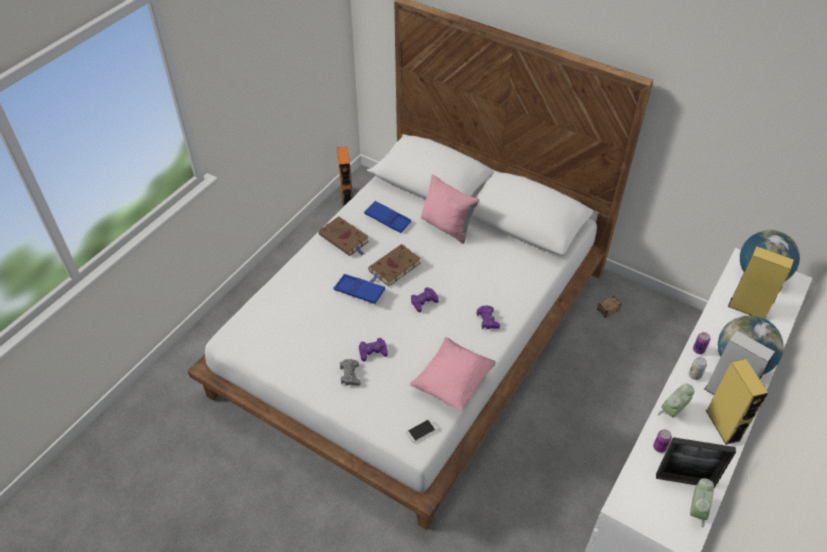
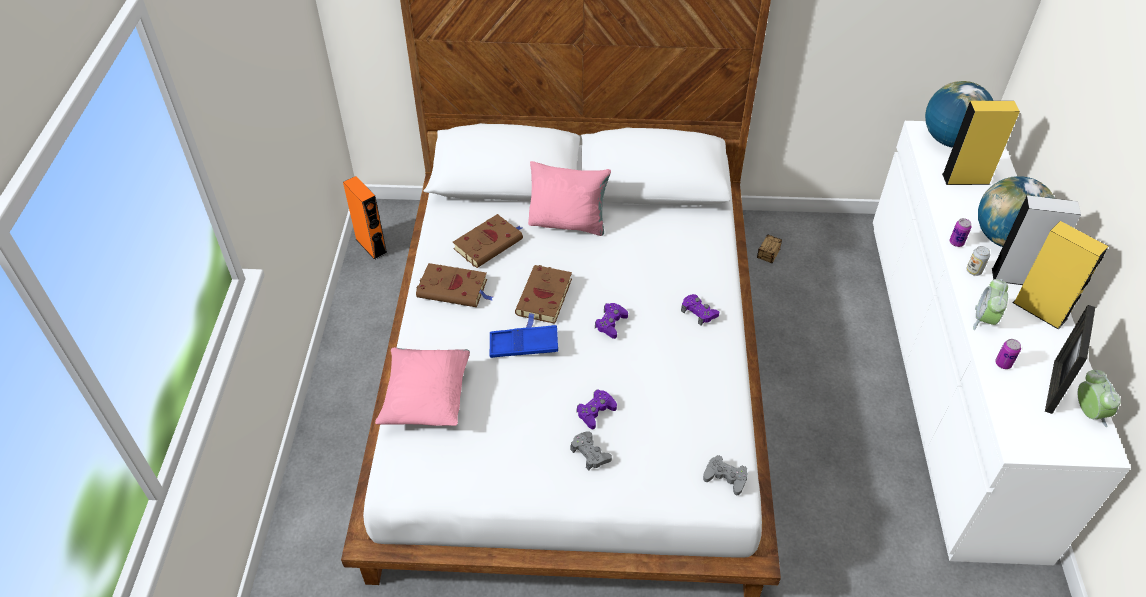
camera: 30 degrees left, 0 degrees up
(387, 219) = (489, 243): blue tray -> brown book
(421, 430) = (725, 477): phone -> grey game controller
(453, 382) = (716, 403): pink pillow -> pink pillow (426, 399)
(684, 480) = (1053, 386): picture frame -> picture frame turned 135 degrees clockwise

